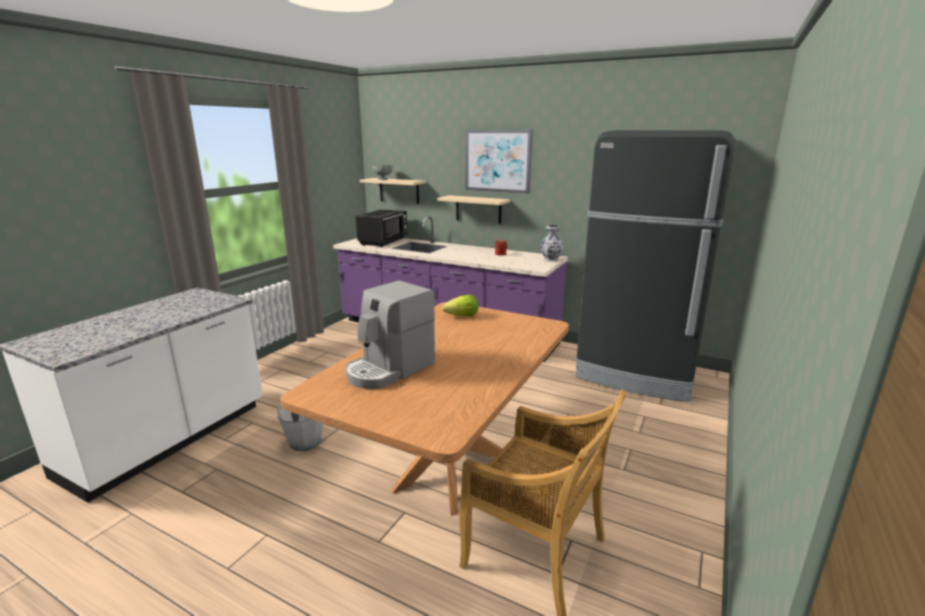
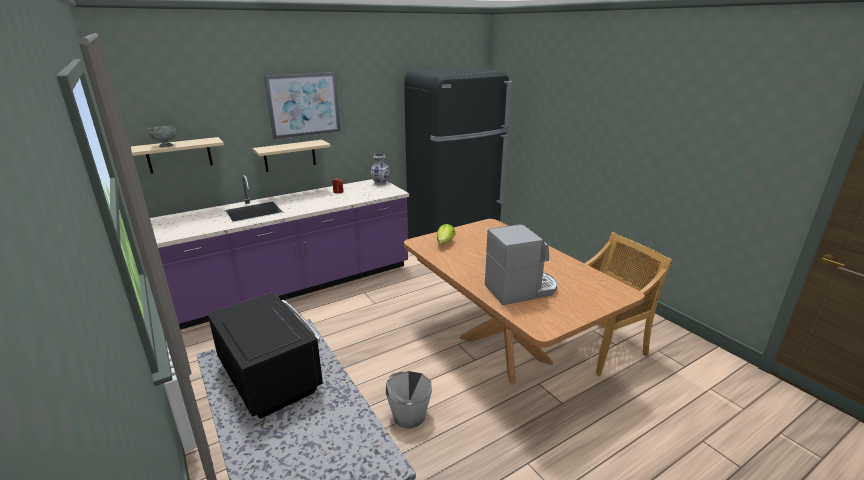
camera: 60 degrees left, 5 degrees up
(384, 242) = (197, 220): black microwave -> black microwave (270, 377)
(389, 369) = (521, 289): coffee machine -> coffee machine turned 90 degrees counterclockwise

